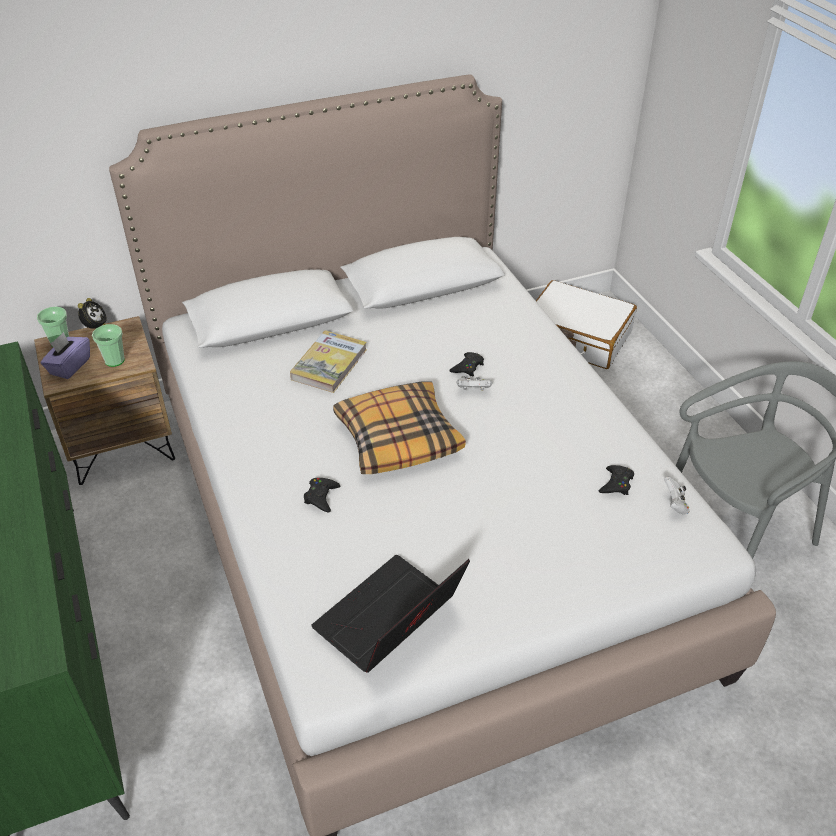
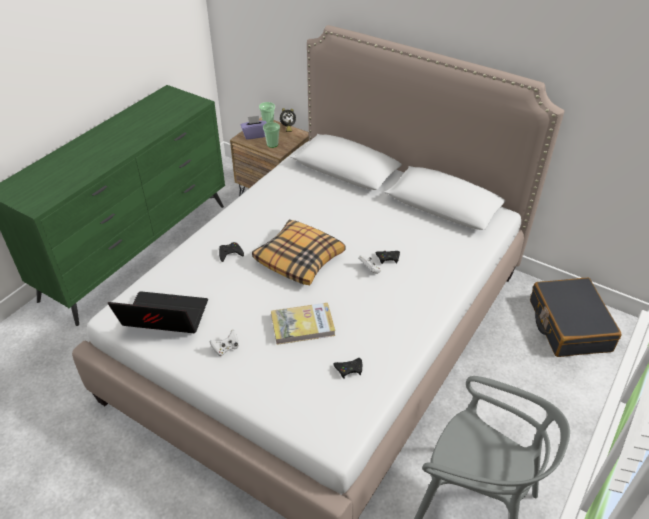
camera: 55 degrees right, 0 degrees up
(329, 364) = (332, 206): book -> book (302, 325)
(576, 337) = (568, 325): white suitcase -> black suitcase
(675, 504) = (356, 406): white game controller -> white game controller (226, 348)

